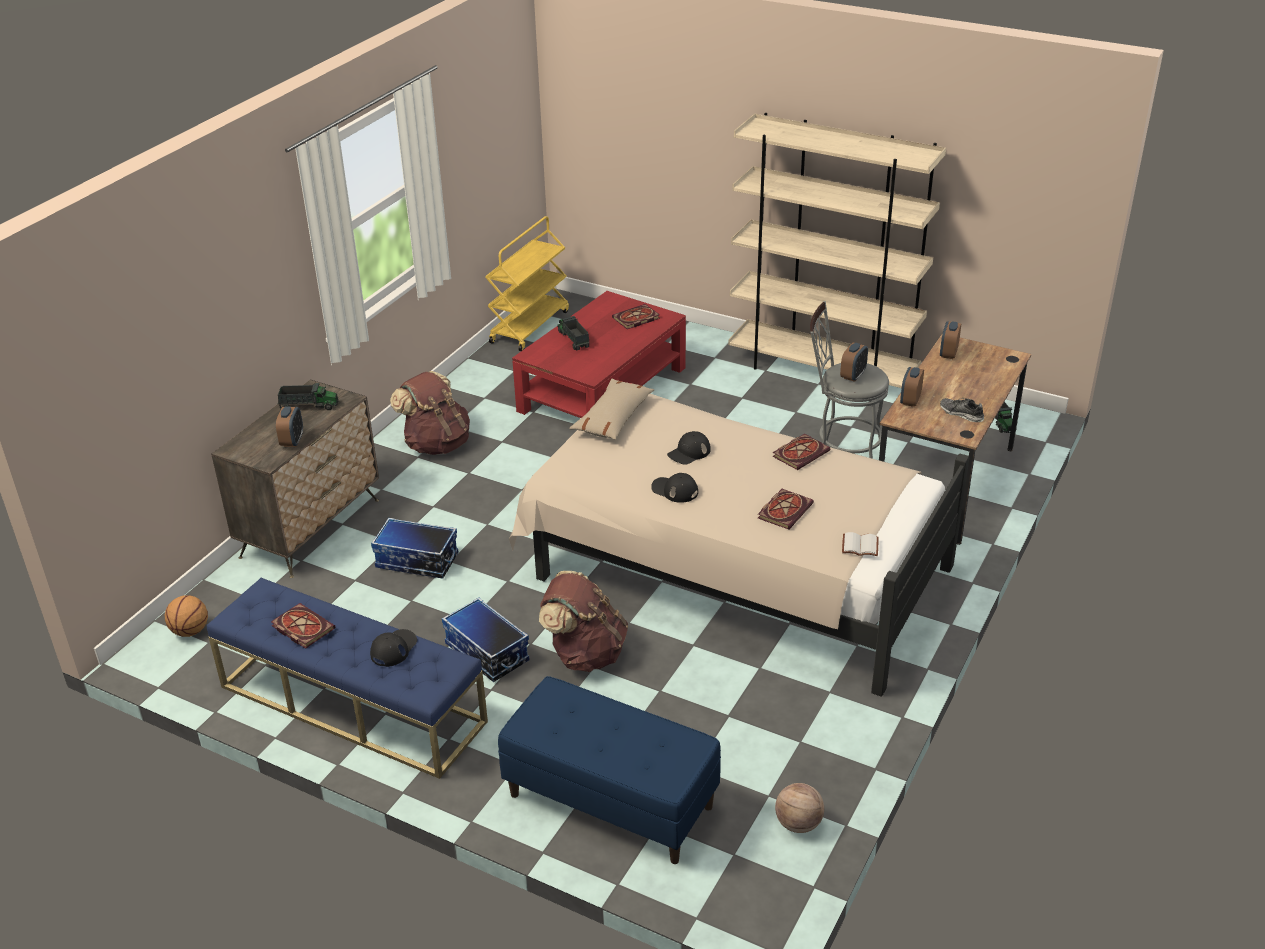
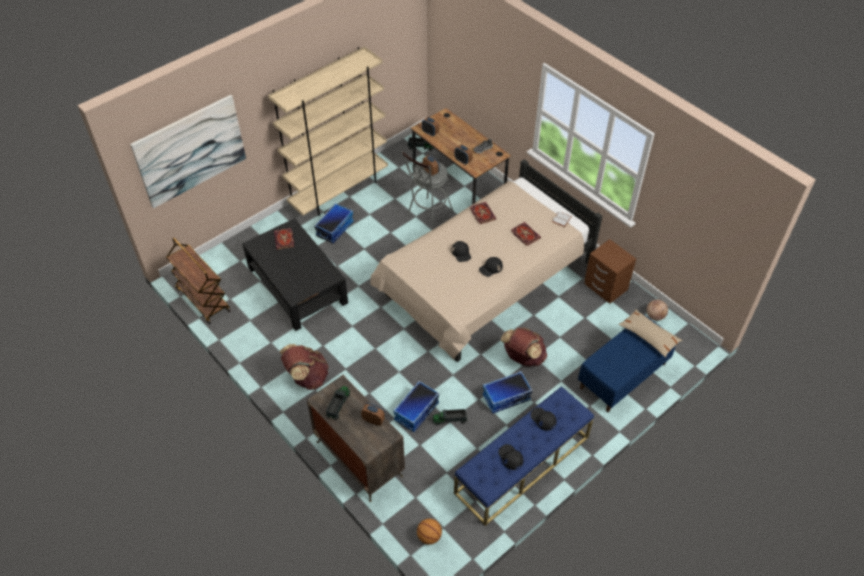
camera: 70 degrees left, 15 degrees up
(301, 627) = (510, 457): book -> black cap
(529, 326) = (202, 300): yellow cart -> brown cart
(573, 339) = (289, 273): toy truck -> toy truck (450, 420)
(602, 389) = (297, 285): red coffee table -> black coffee table
(613, 418) = (414, 273): beige pillow -> beige pillow (649, 336)
(630, 123) = (190, 151): none -> picture
(738, 389) = (334, 228): none -> storage box
(829, 730) = (605, 287): none -> brown nightstand

